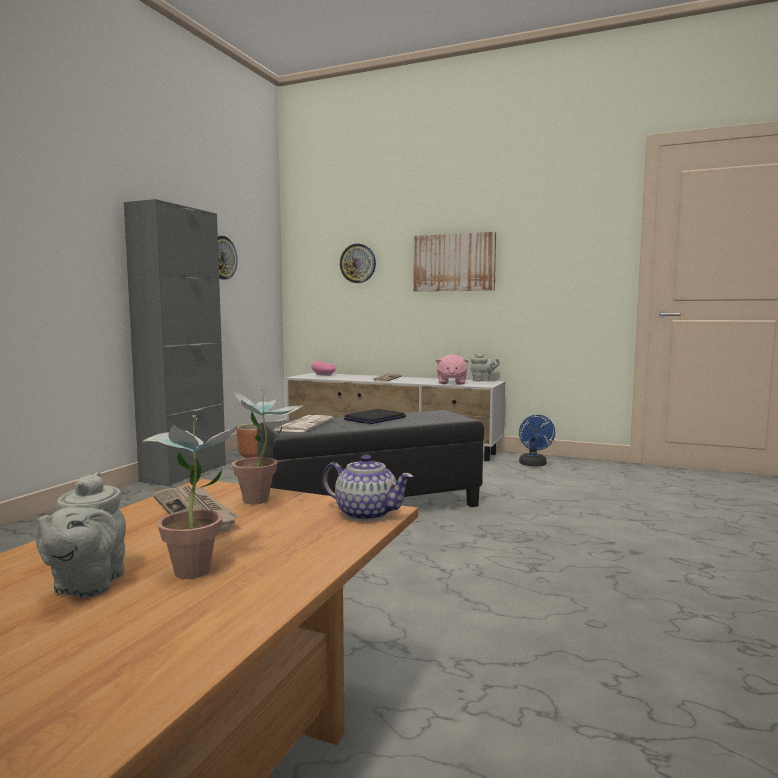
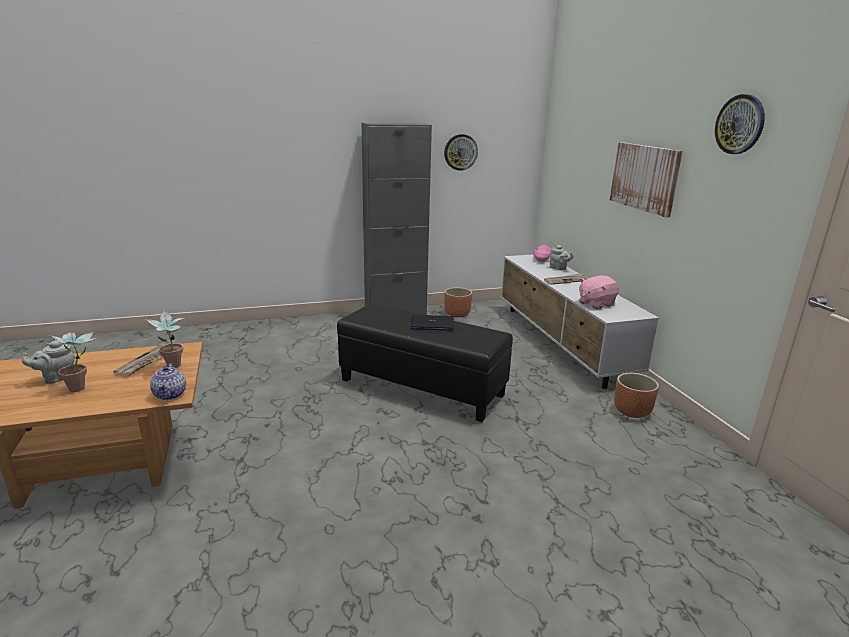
camera: 50 degrees right, 15 degrees up
(304, 425) = (379, 314): newspaper -> none
(358, 263) = (582, 161): wall clock -> wall clock (740, 124)
(483, 381) = (635, 310): grey teapot -> grey teapot (559, 268)
(534, 465) = (632, 411): blue fan -> brown planter

